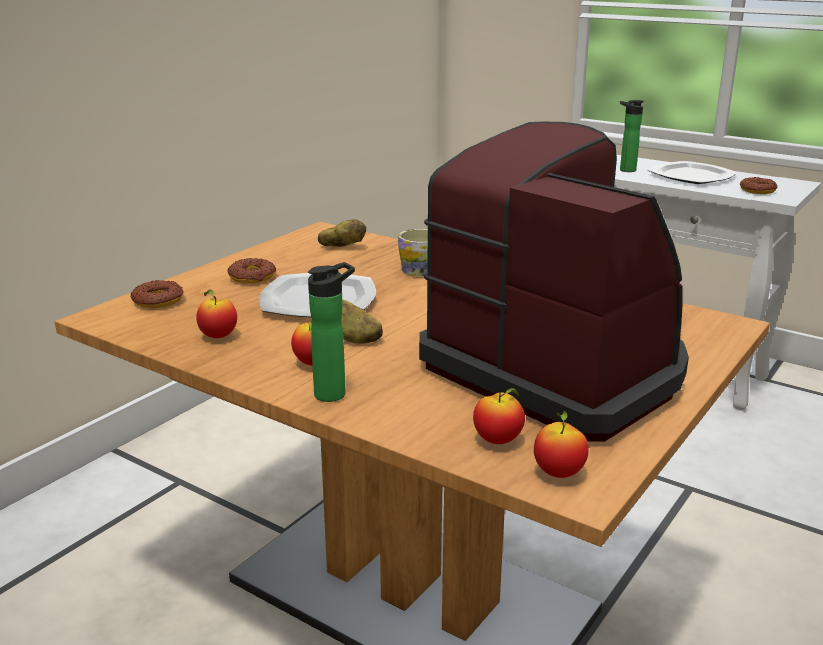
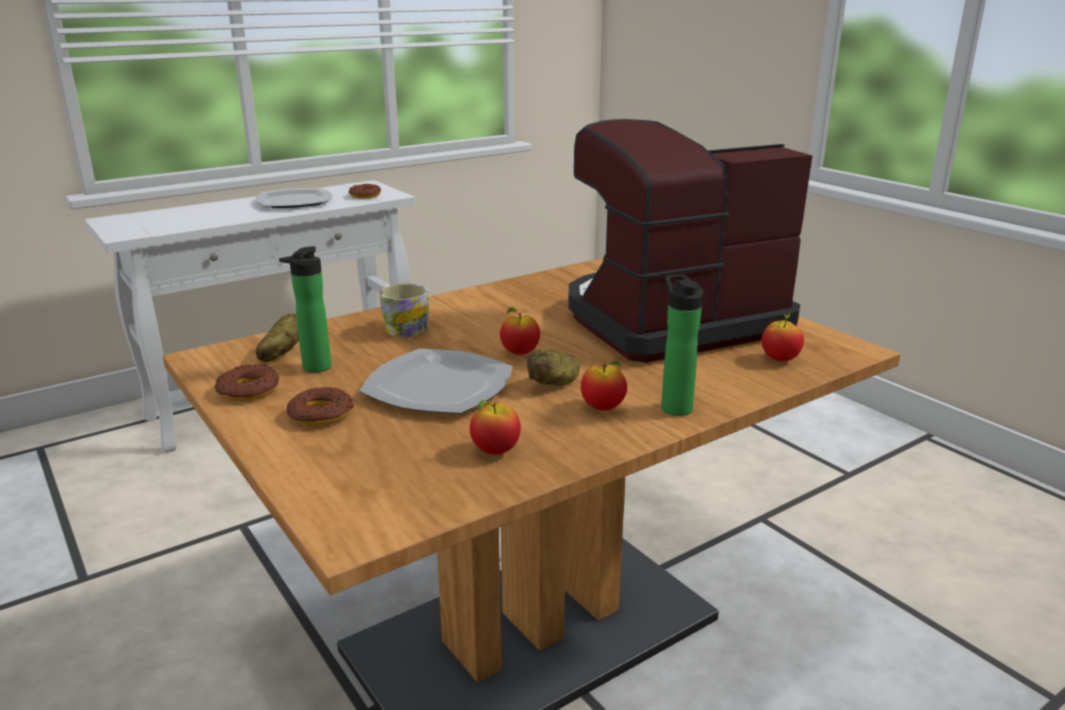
camera: 70 degrees left, 0 degrees up
(158, 300) = (336, 484): donut -> donut (248, 390)
(558, 473) = (830, 350): apple -> apple (520, 353)
(625, 170) = (236, 213): bottle -> bottle (313, 369)

